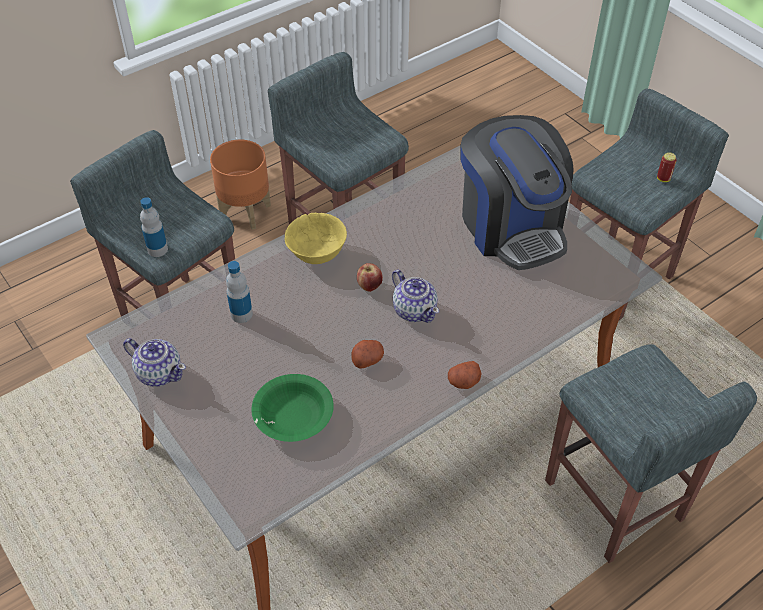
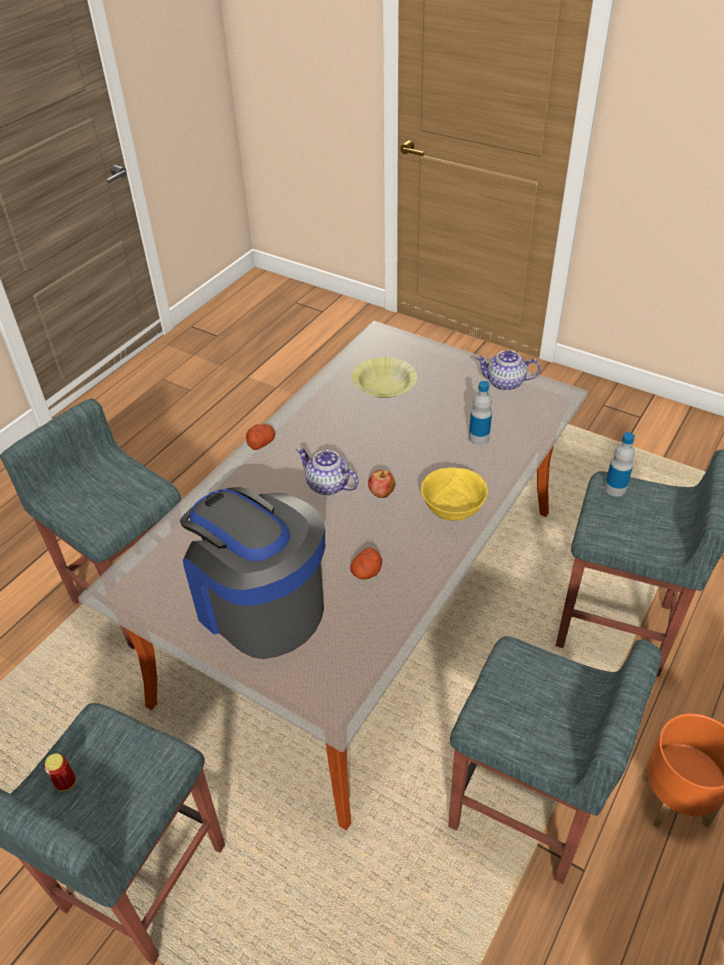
camera: 160 degrees right, 5 degrees down
(293, 415) = (384, 386): green bowl -> yellow bowl
(367, 359) = (349, 436): potato -> potato (366, 572)

